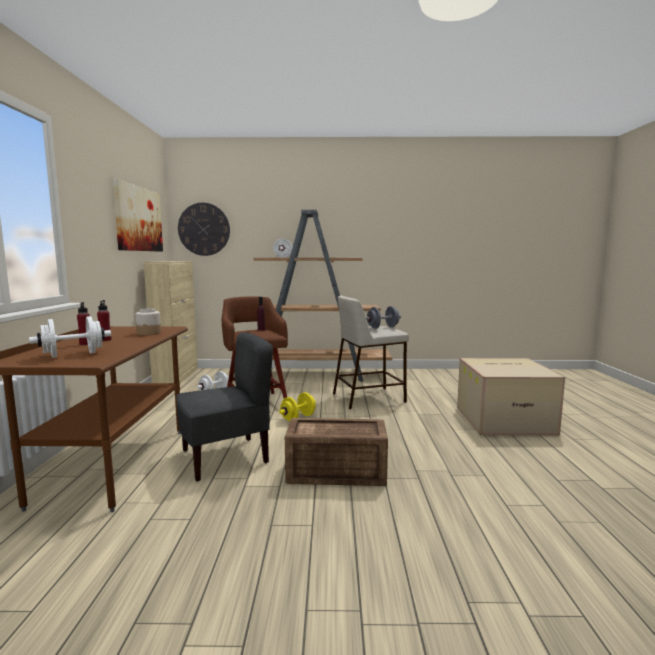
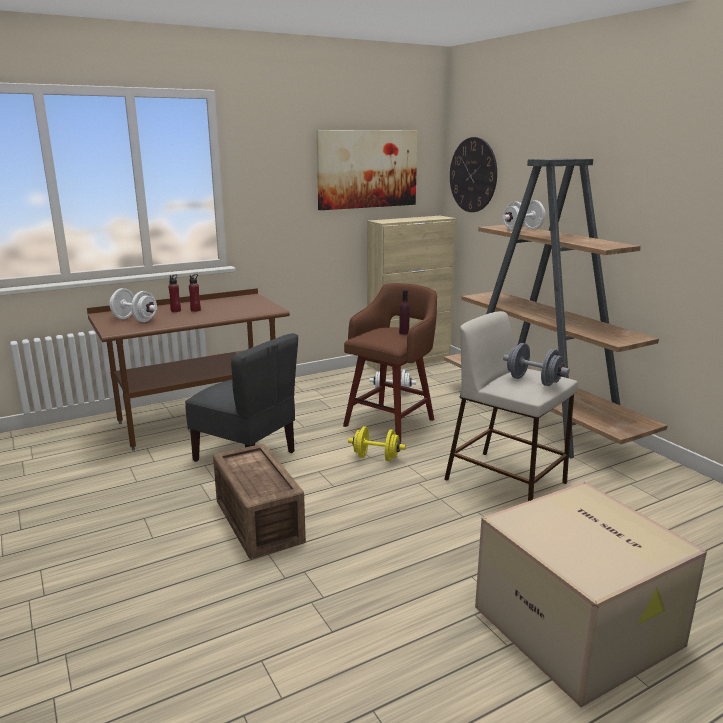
camera: 60 degrees right, 10 degrees up
(149, 333) = (238, 311): jar -> none

